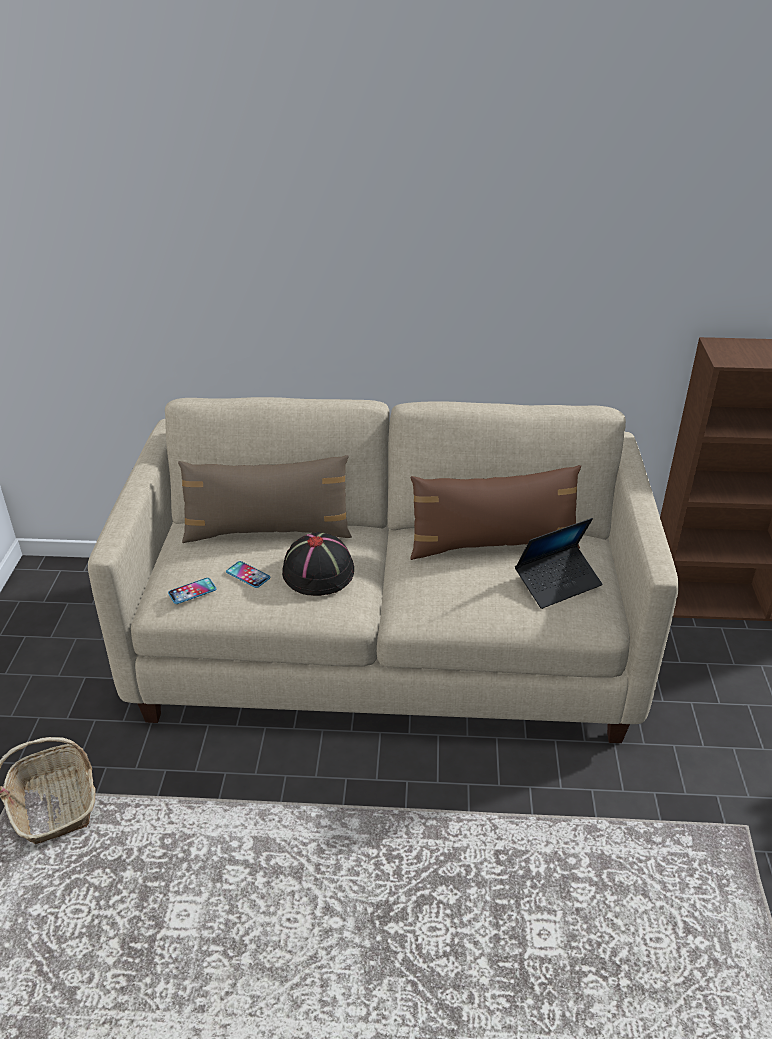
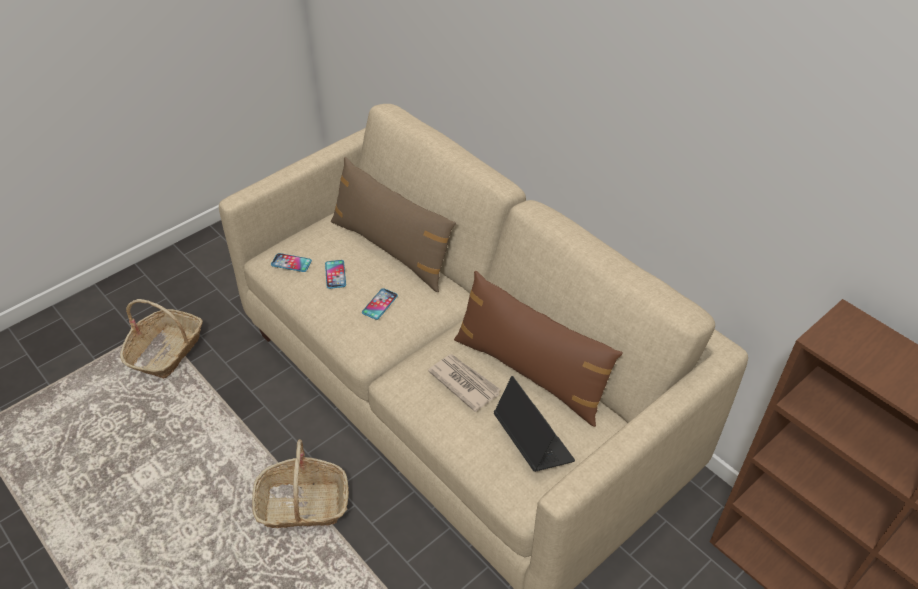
camera: 45 degrees right, 10 degrees up
(319, 572) = (380, 304): black hat -> phone
(365, 815) = (303, 504): none -> basket
(460, 580) = (464, 383): none -> newspaper
(557, 583) = (532, 441): laptop -> laptop turned 135 degrees counterclockwise

